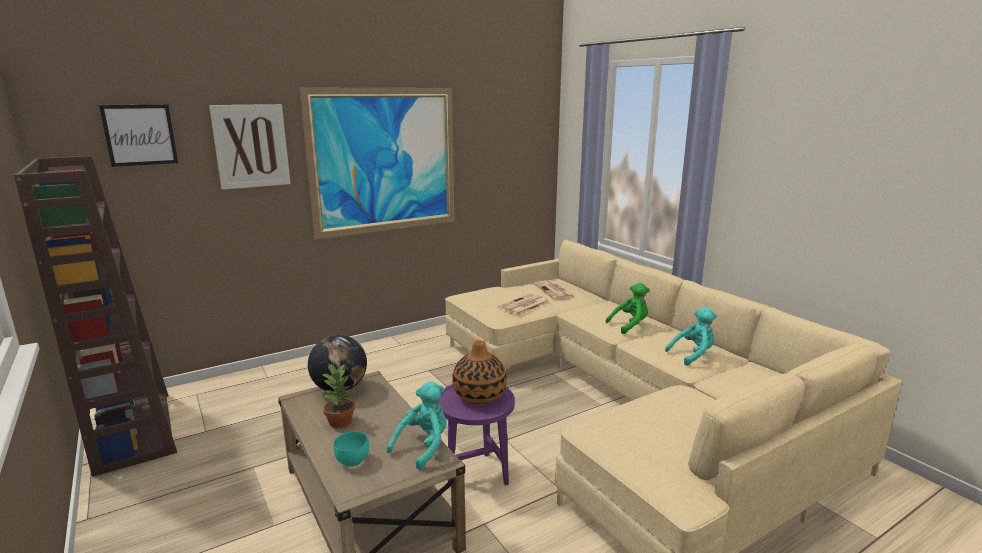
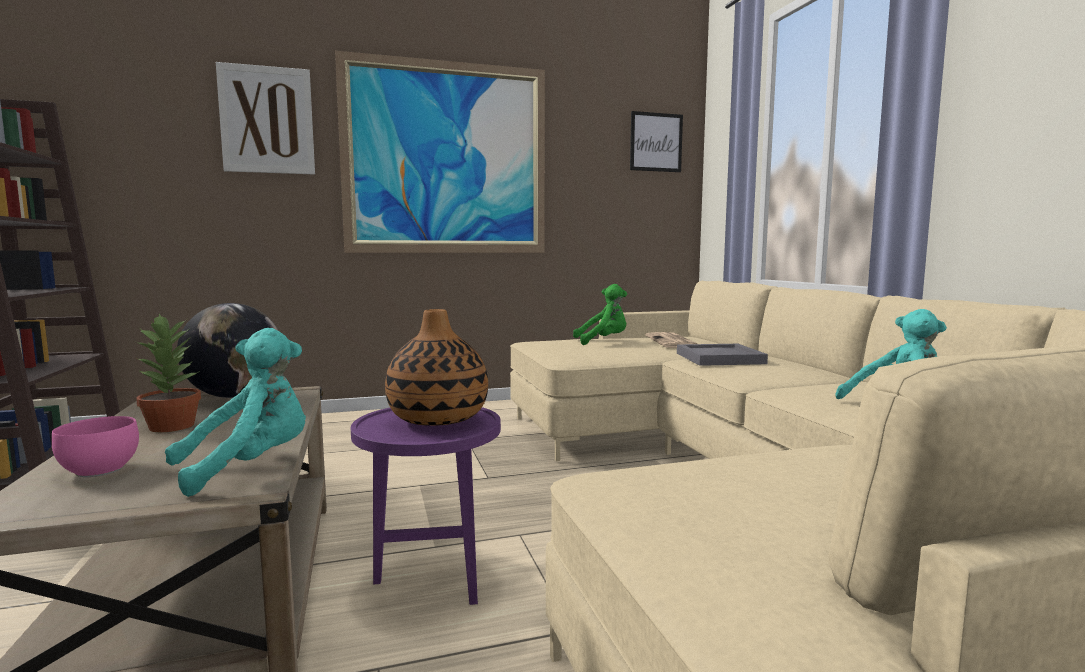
camera: 15 degrees right, 10 degrees down
(140, 135) = (127, 92): picture -> picture (656, 142)
(353, 461) = (99, 471): turquoise bowl -> pink bowl
(524, 305) = (614, 350): newspaper -> none
(591, 310) = (720, 358): none -> grey tray
(630, 325) = (780, 374): green plush toy -> green plush toy (603, 341)

